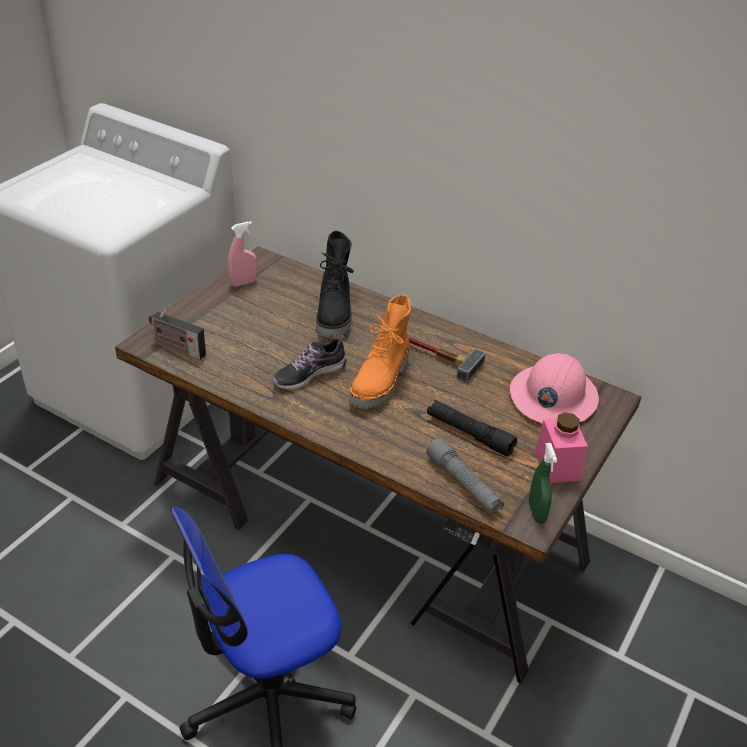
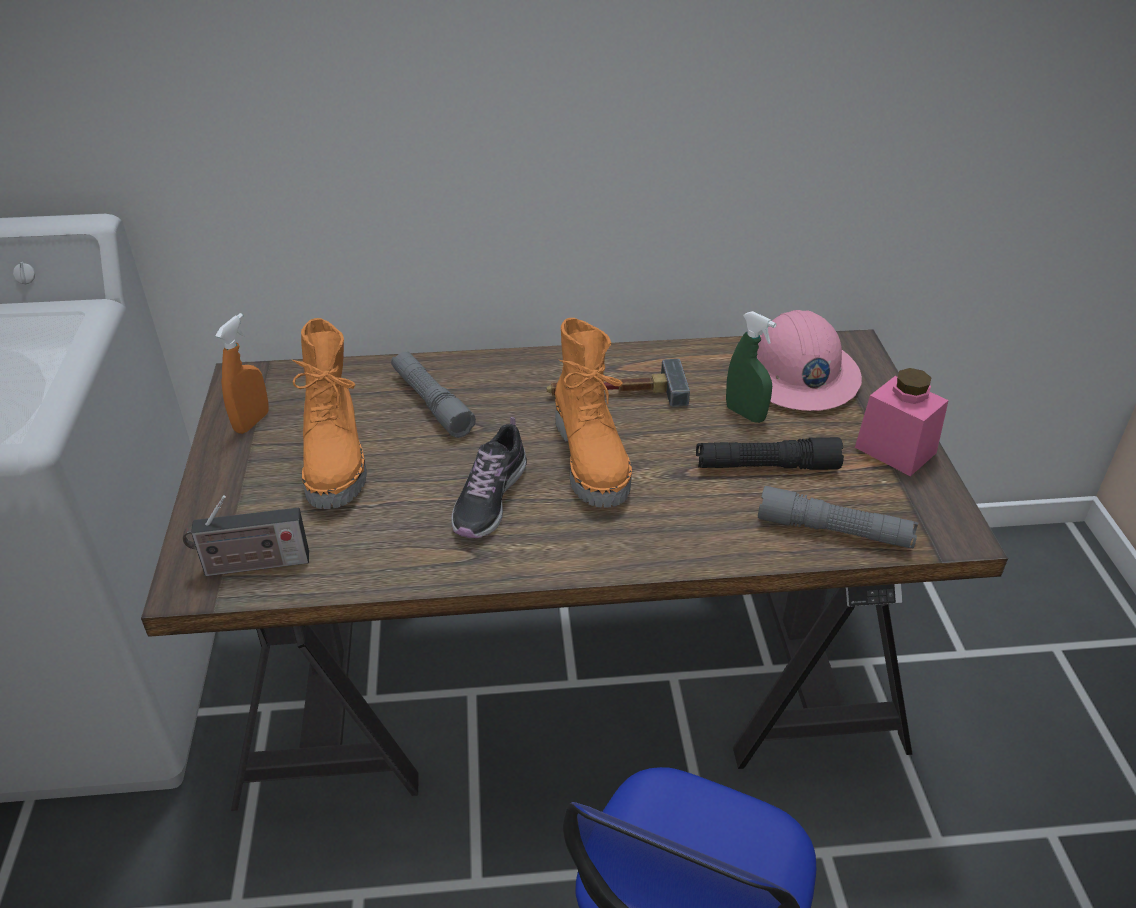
camera: 35 degrees left, 0 degrees up
(243, 283) = (252, 422): pink spray bottle -> orange spray bottle
(260, 320) = (337, 461): none -> orange boot
(335, 314) = (431, 402): black boot -> grey flashlight
(536, 512) = (943, 516): green spray bottle -> green spray bottle (745, 414)

